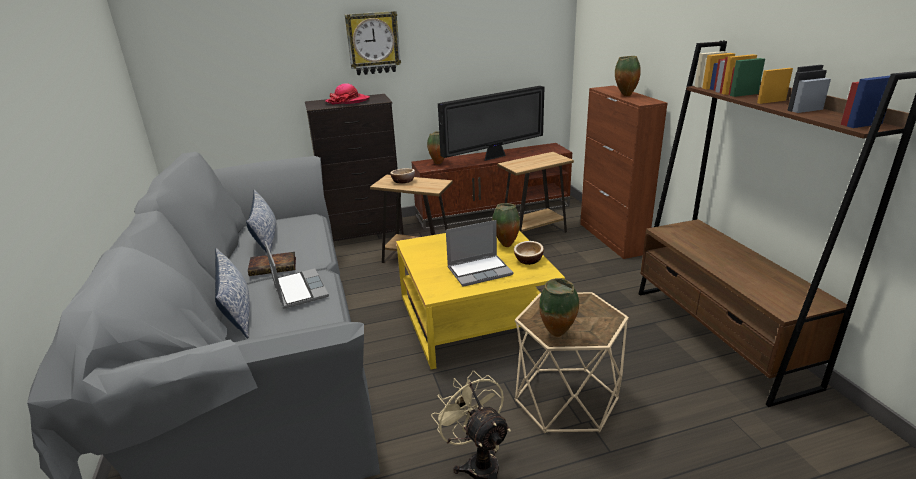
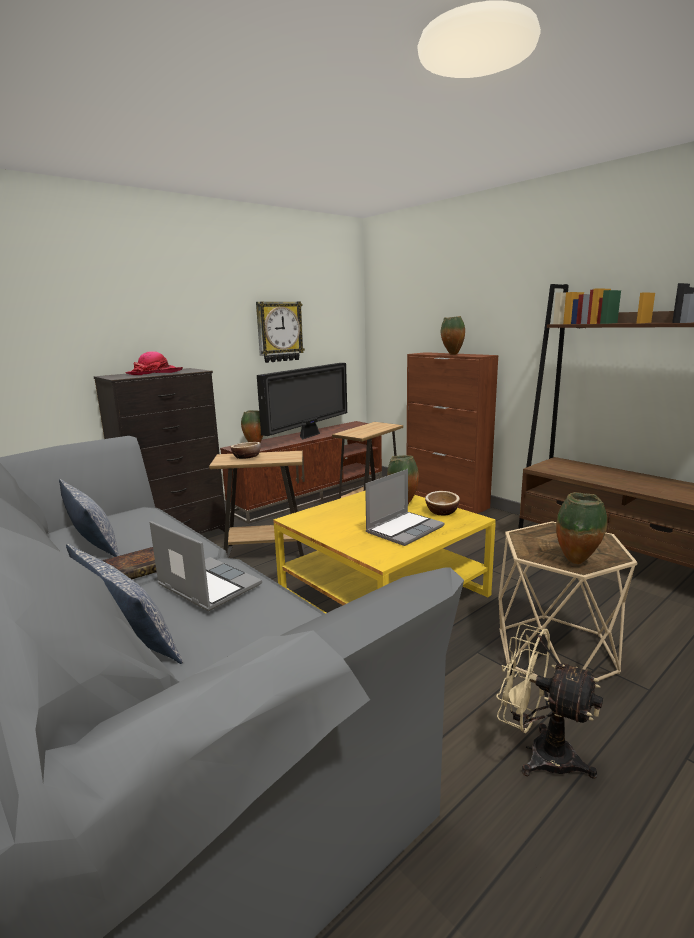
camera: 25 degrees left, 10 degrees down
(373, 43) = (175, 310): wall clock -> wall clock (279, 331)

